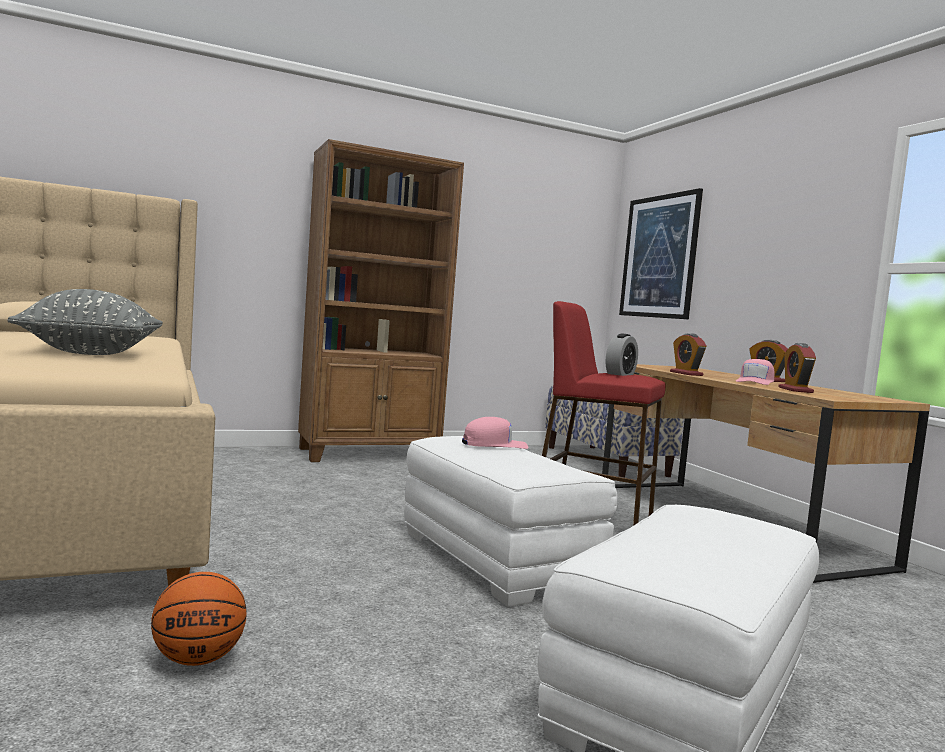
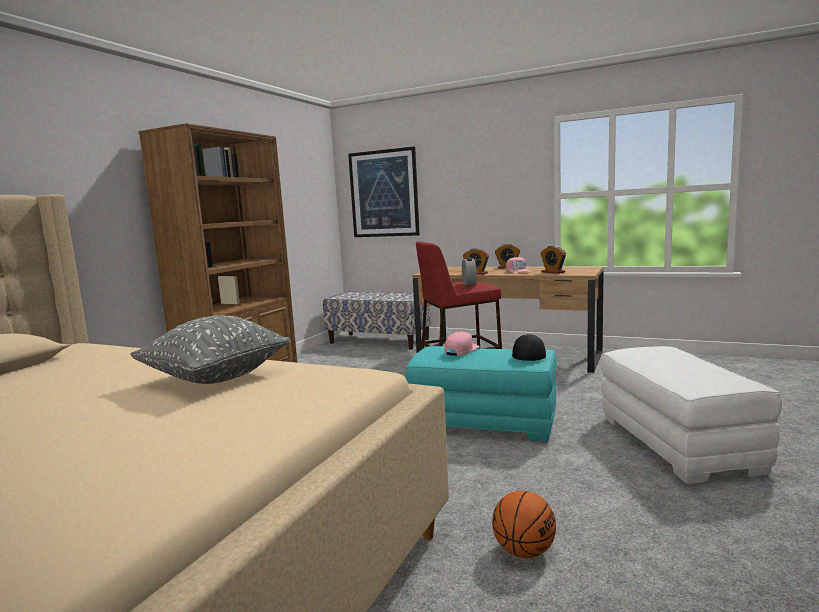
camera: 40 degrees left, 5 degrees up
(494, 559) = (483, 422): white ottoman -> turquoise ottoman
(547, 468) = (528, 354): none -> cap

